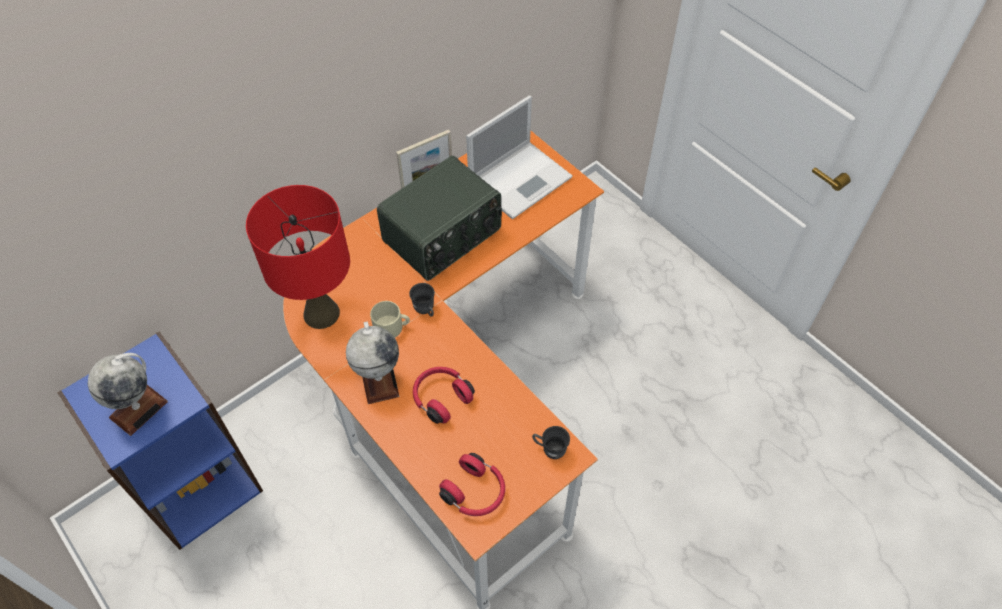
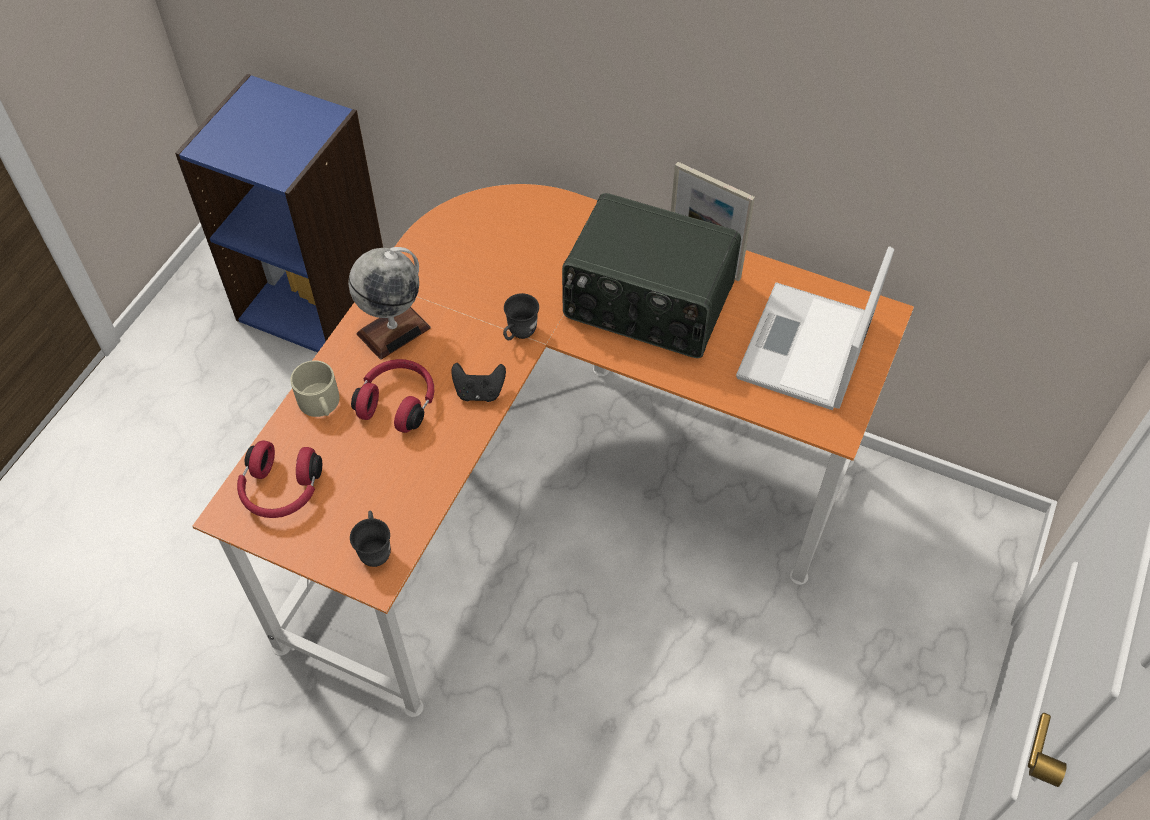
camera: 65 degrees right, 0 degrees up
(138, 409) = (254, 141): globe -> none
(322, 313) = (460, 236): red table lamp -> none
(392, 327) = (476, 310): beige mug -> beige mug (320, 404)
(459, 349) = (479, 392): none -> black game controller
(521, 179) = (805, 349): laptop -> laptop turned 90 degrees clockwise

